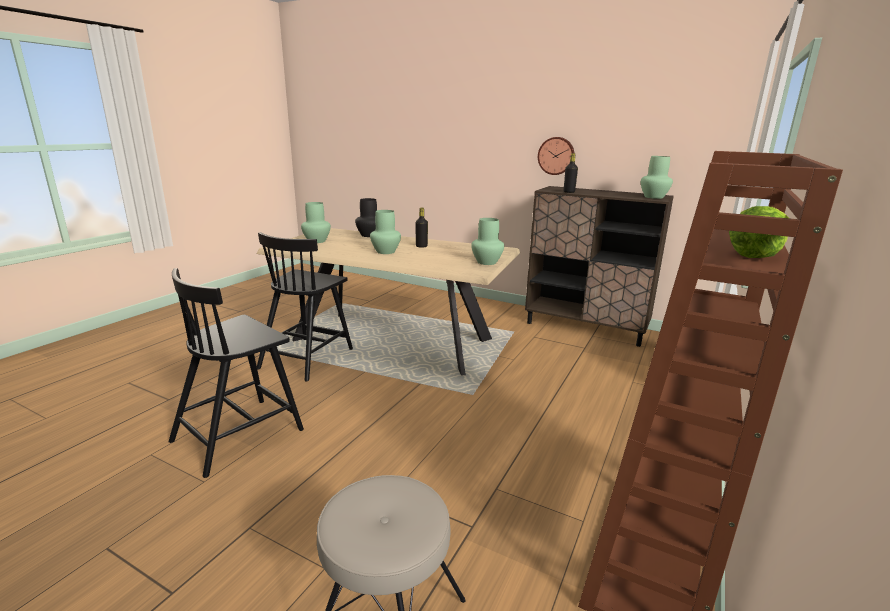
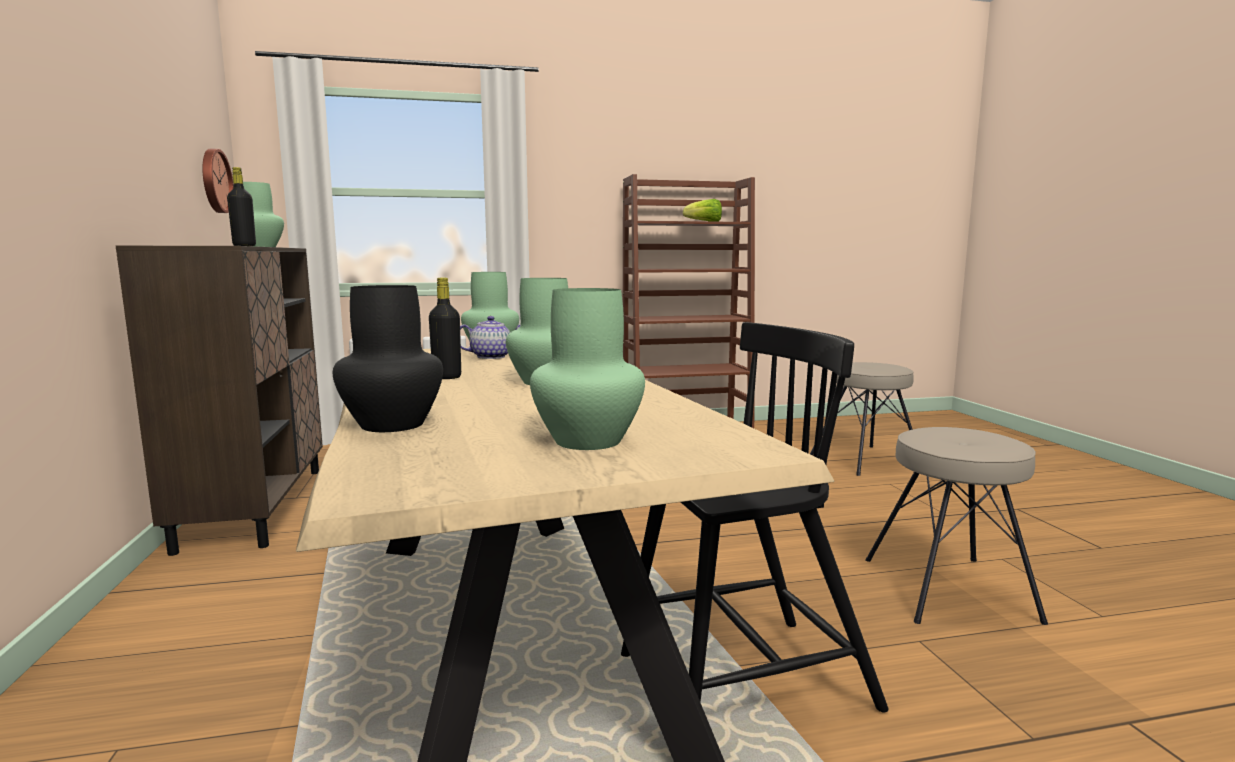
camera: 130 degrees left, 10 degrees down
(240, 434) = (949, 588): black chair -> beige stool
(458, 257) = (492, 357): none -> teapot
(556, 156) = (95, 170): wall clock -> wall clock (214, 181)

